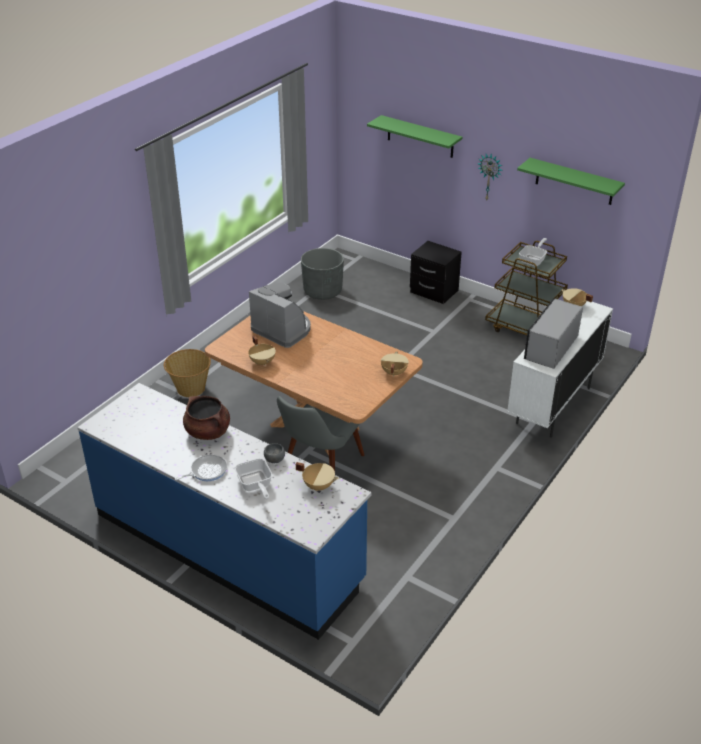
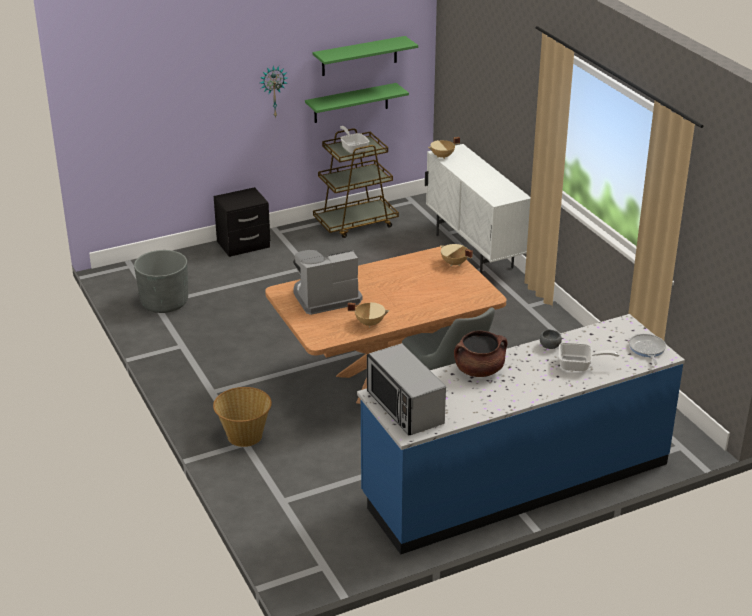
camera: 60 degrees left, 5 degrees down
(206, 471) = (538, 385): frying pan -> frying pan (647, 349)
(318, 485) = (603, 335): beige cooking pot -> none
(420, 137) = (187, 84): green shelf -> green shelf (351, 103)
(550, 347) = (491, 185): microwave -> microwave (404, 408)

